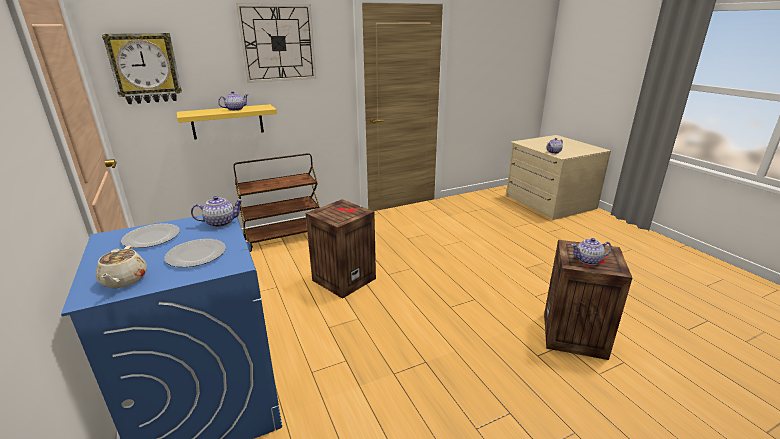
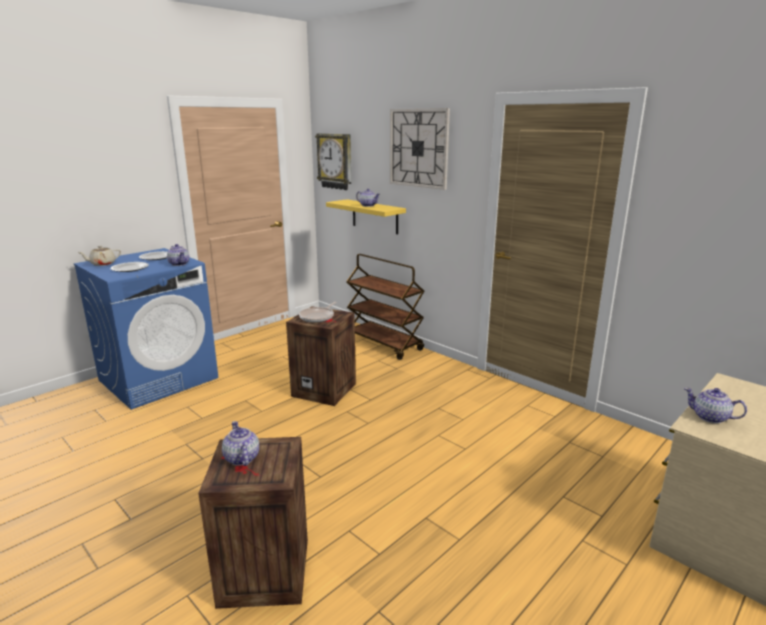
camera: 70 degrees right, 5 degrees down
(339, 213) = (318, 317): none -> frying pan

